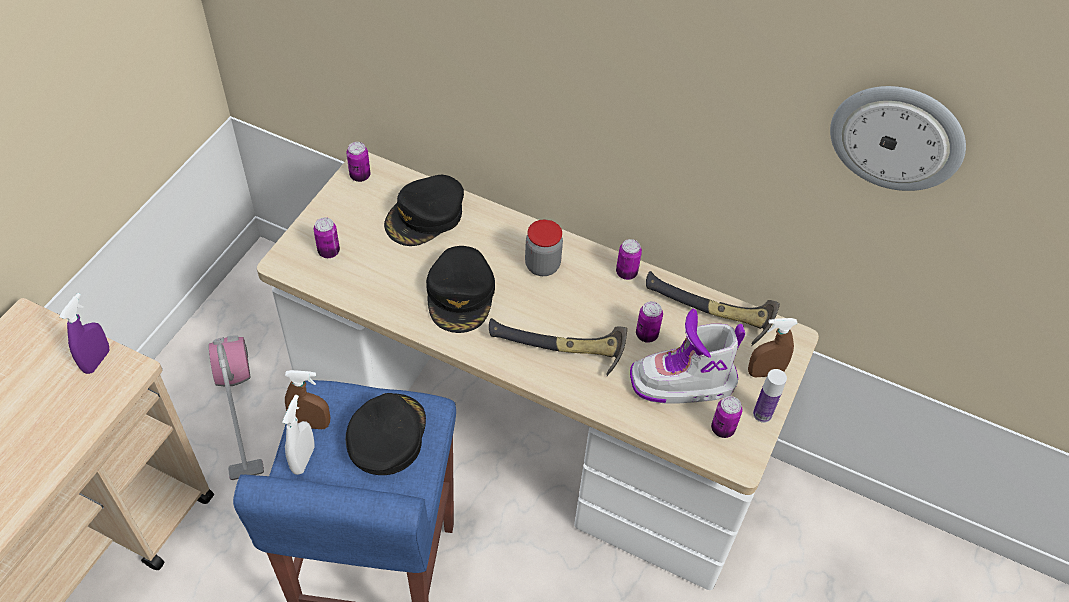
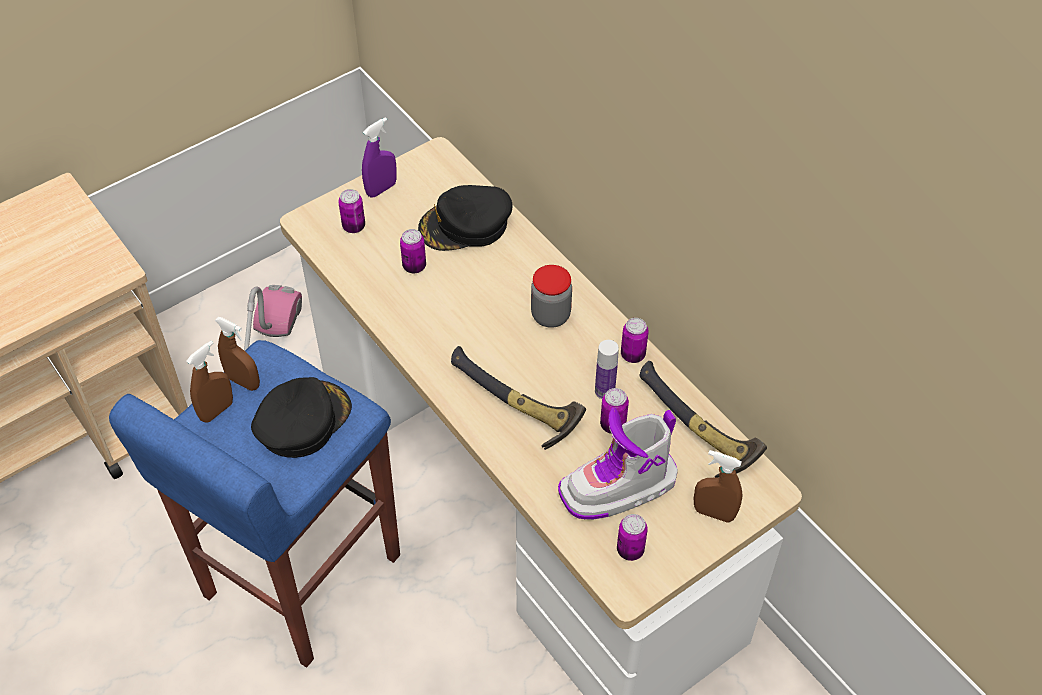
camera: 30 degrees right, 0 degrees up
(97, 360) = (95, 251): purple spray bottle -> purple spray bottle (381, 189)
(303, 459) = (217, 410): white spray bottle -> brown spray bottle
(360, 176) = (427, 163): can -> can (414, 266)
(461, 295) = (452, 314): black cap -> none
(683, 383) = (619, 488): boot -> boot turned 45 degrees counterclockwise
(762, 414) = (682, 553): bottle -> bottle (604, 391)
(897, 137) = (875, 292): wall clock -> none

